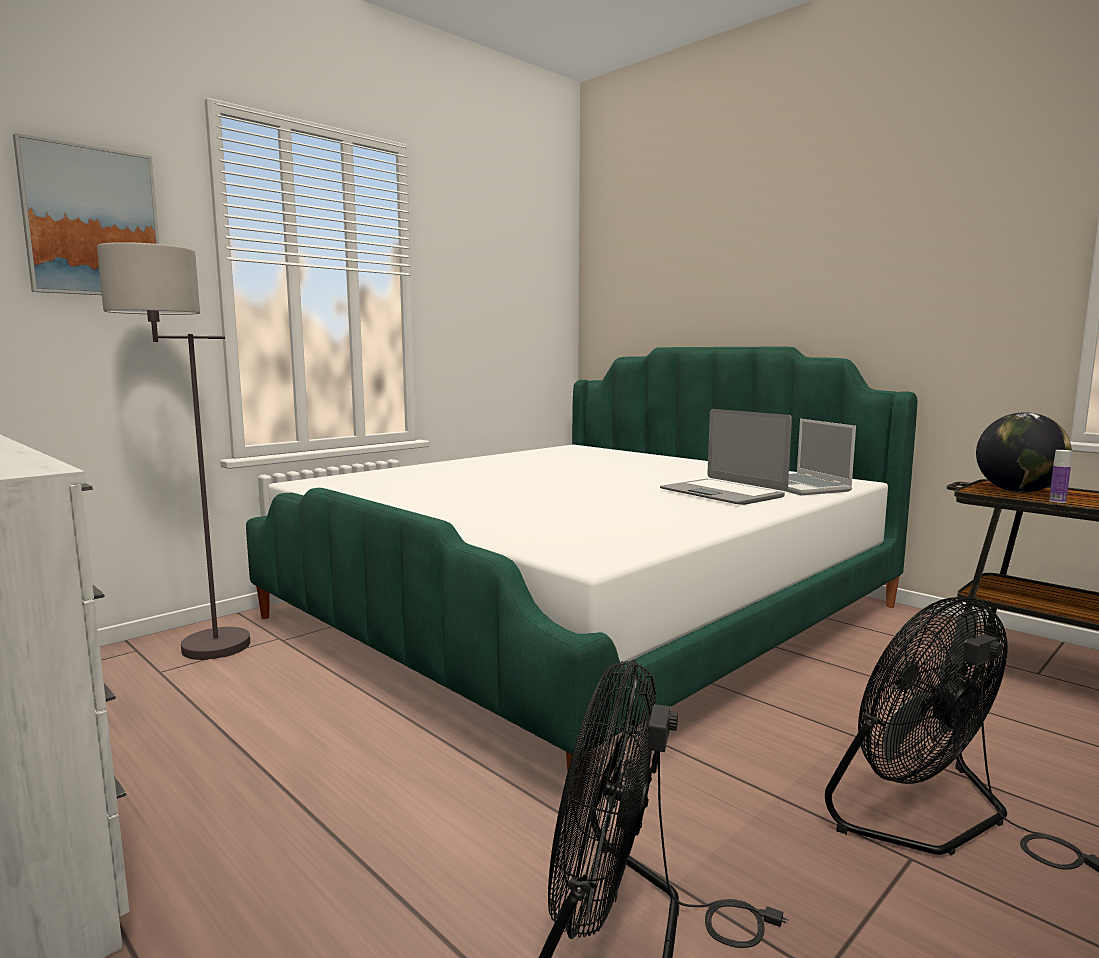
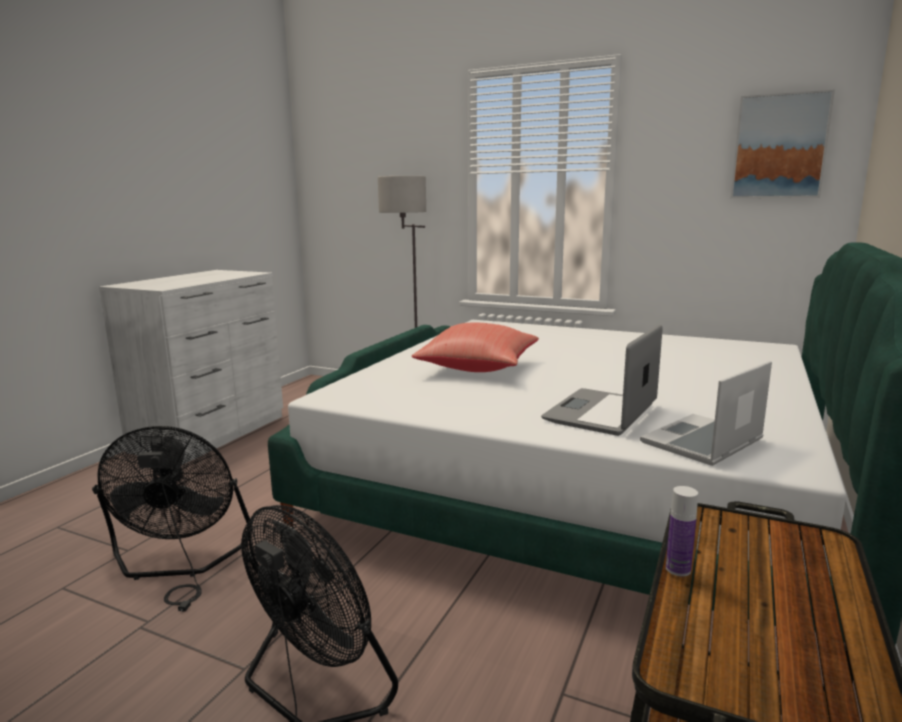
camera: 70 degrees right, 5 degrees up
(92, 222) = (408, 160): picture -> picture (779, 146)
(536, 503) = (479, 368): none -> red pillow
(1018, 491) = (756, 551): globe -> none

